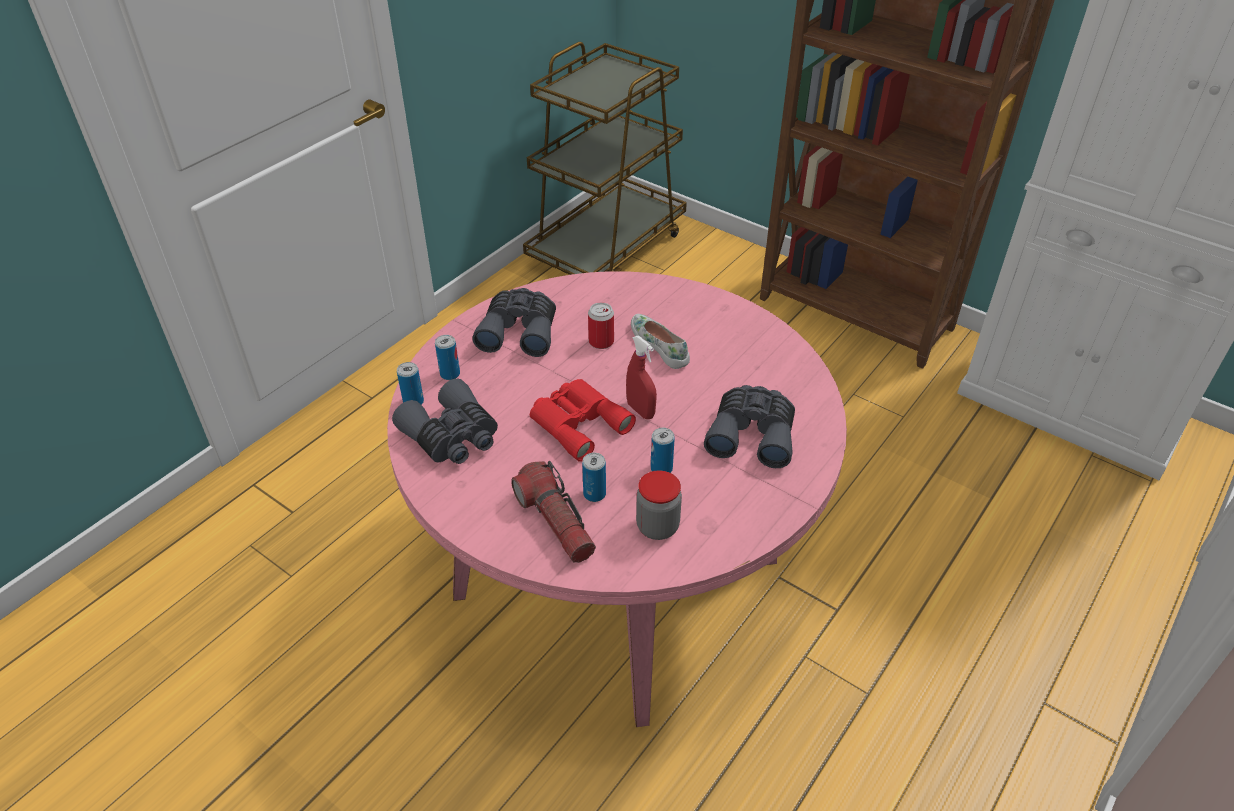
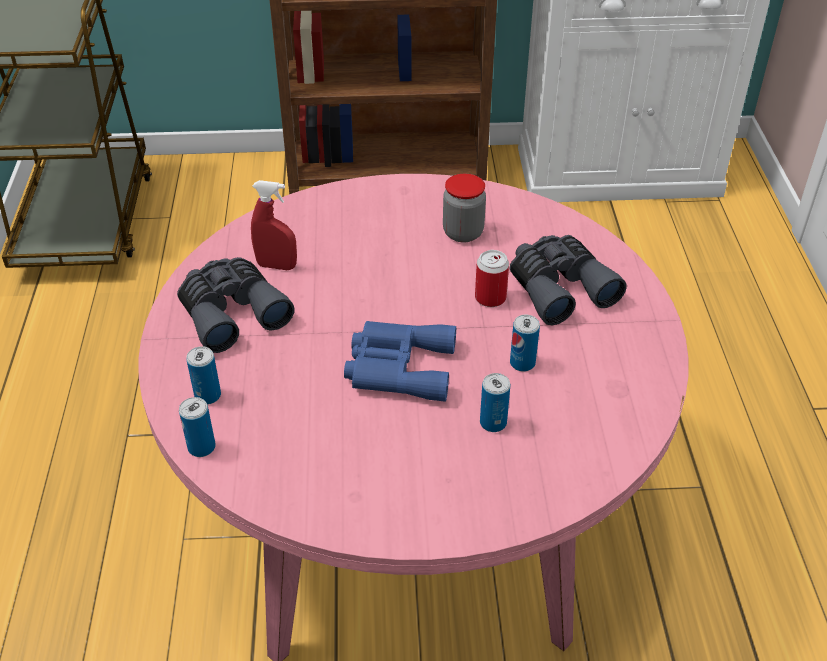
camera: 40 degrees left, 0 degrees up
(452, 437) = (289, 456): grey binoculars -> none
(555, 522) = (490, 471): flashlight -> none
(577, 422) = (397, 367): red binoculars -> blue binoculars
(601, 342) = (328, 279): can -> can (490, 298)
(640, 410) = (441, 322): red spray bottle -> red spray bottle (276, 266)
(657, 527) = (581, 416): jar -> jar (463, 233)
(660, 345) = (388, 254): white shoe -> none

